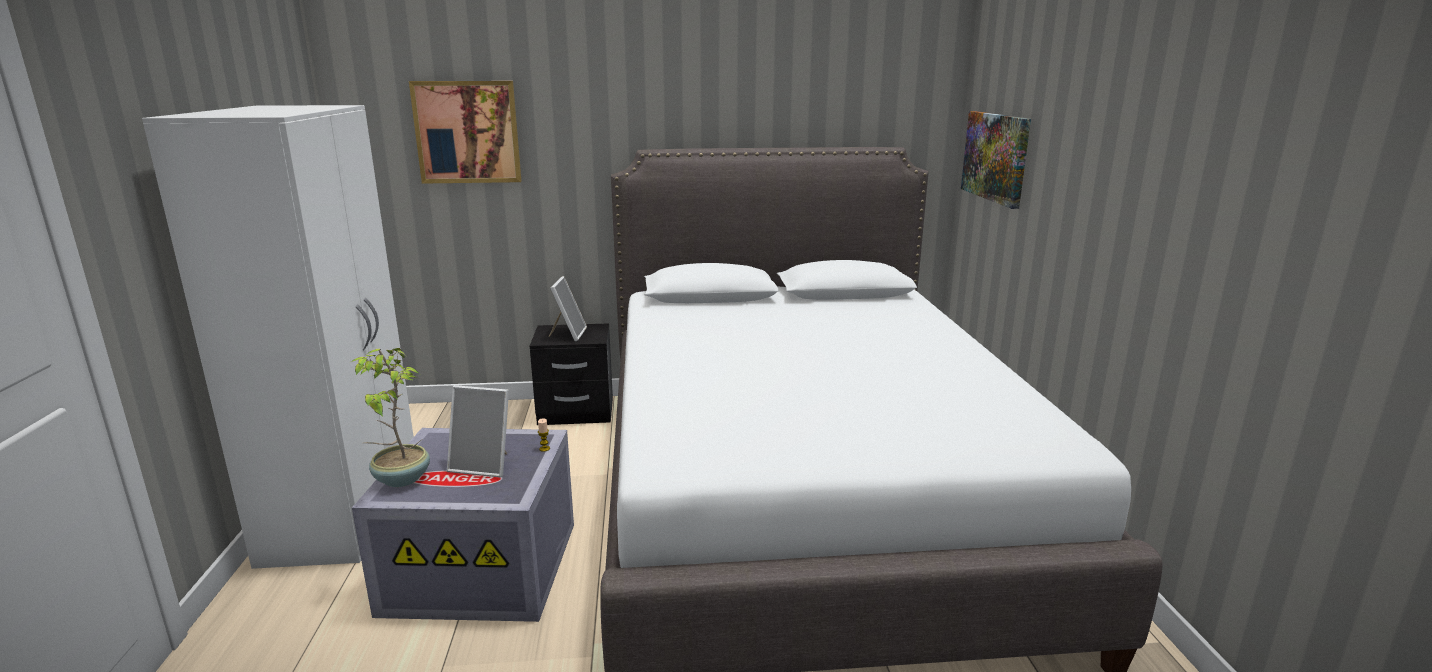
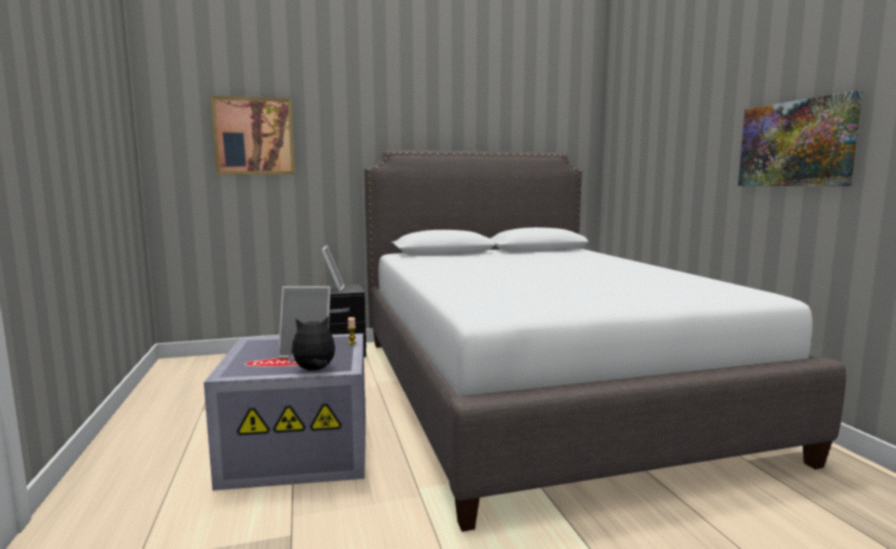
camera: 10 degrees left, 10 degrees down
(345, 511) = (161, 423): white wardrobe -> none
(400, 479) = (239, 364): potted plant -> none
(478, 499) = (314, 370): none -> plush toy
(996, 157) = (631, 153): picture -> picture (795, 144)

